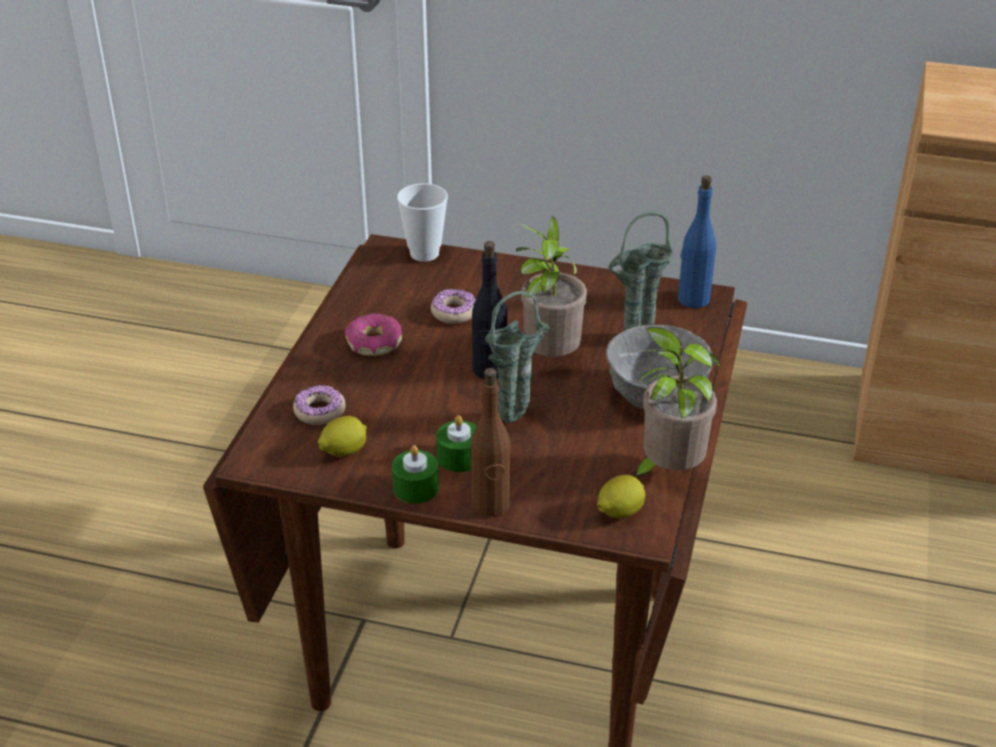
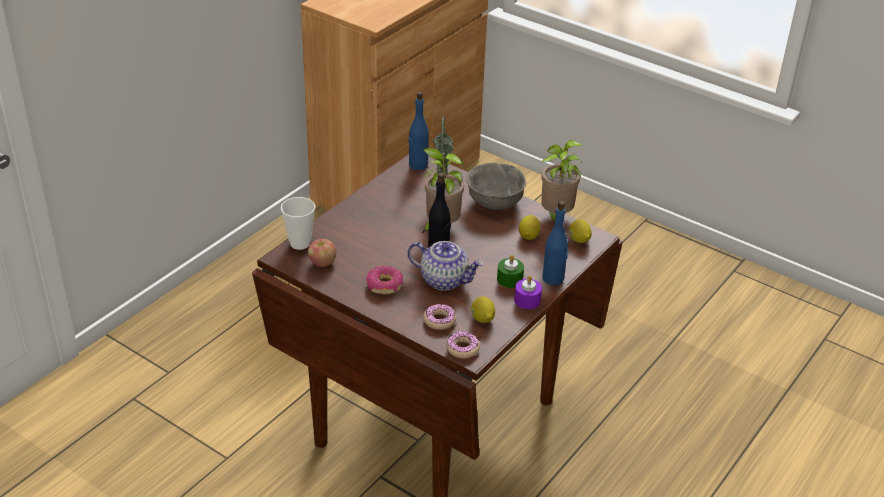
camera: 70 degrees left, 0 degrees up
(393, 281) = (322, 263): none -> apple
(416, 487) = (527, 300): green candle -> purple candle
(418, 393) = (445, 280): none -> teapot
(454, 312) = (373, 248): donut -> donut (462, 348)
(491, 504) = (553, 278): brown bottle -> blue bottle
(517, 418) = (487, 251): green vase -> none
(591, 452) = (529, 236): none -> lemon

